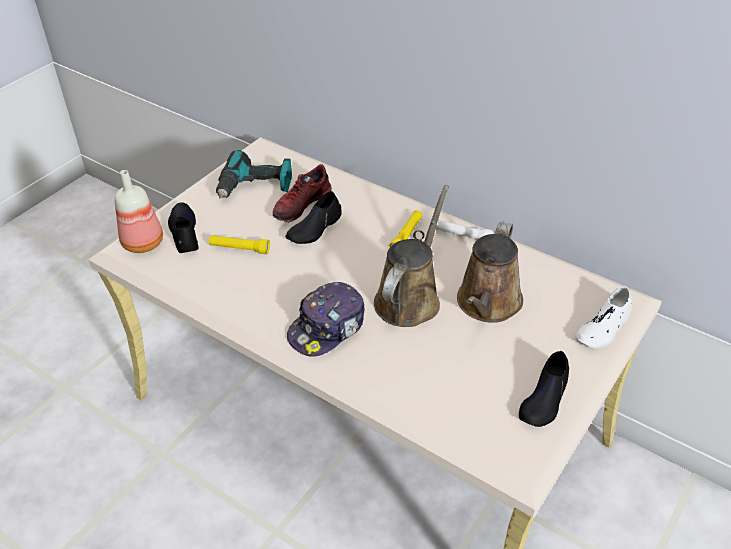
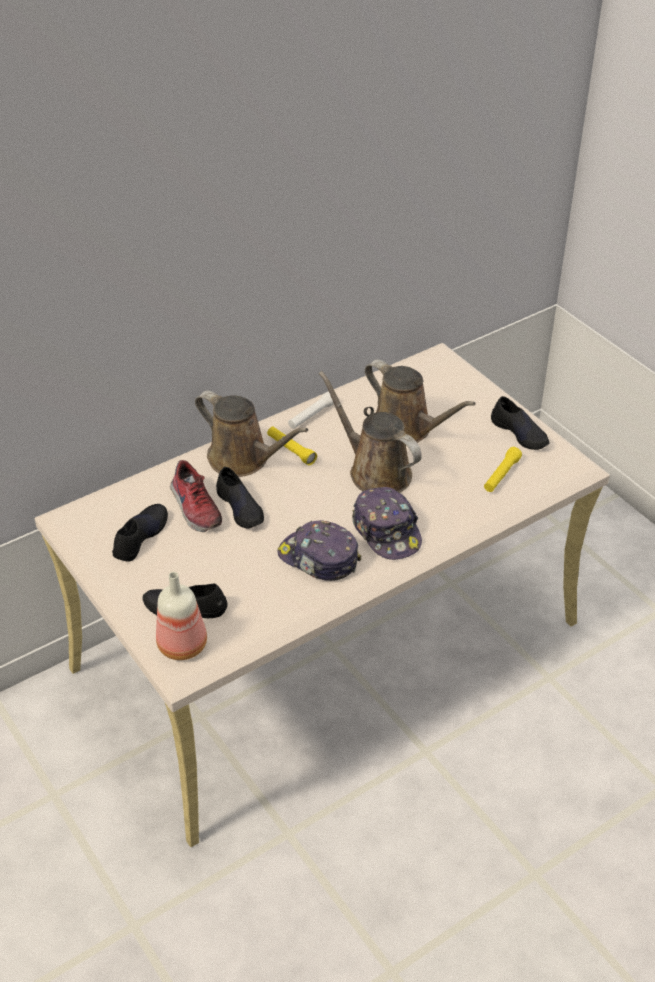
camera: 70 degrees left, 0 degrees up
(240, 249) = (240, 568): yellow flashlight -> yellow flashlight (501, 475)
(255, 187) = (140, 536): power drill -> black shoe
(271, 292) = (318, 559): none -> cap
(377, 212) = (243, 459): none -> brown watering can
(603, 327) = (462, 378): white shoe -> none

